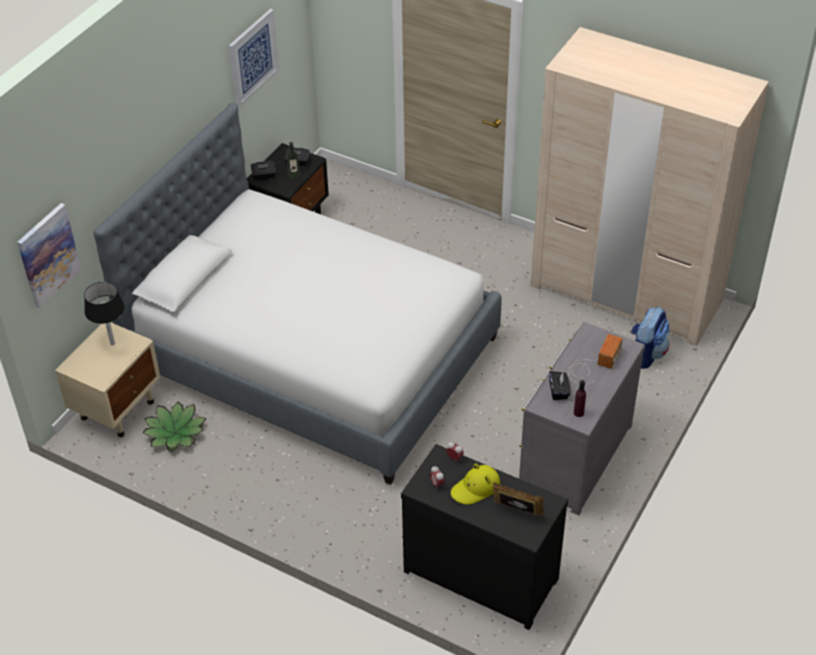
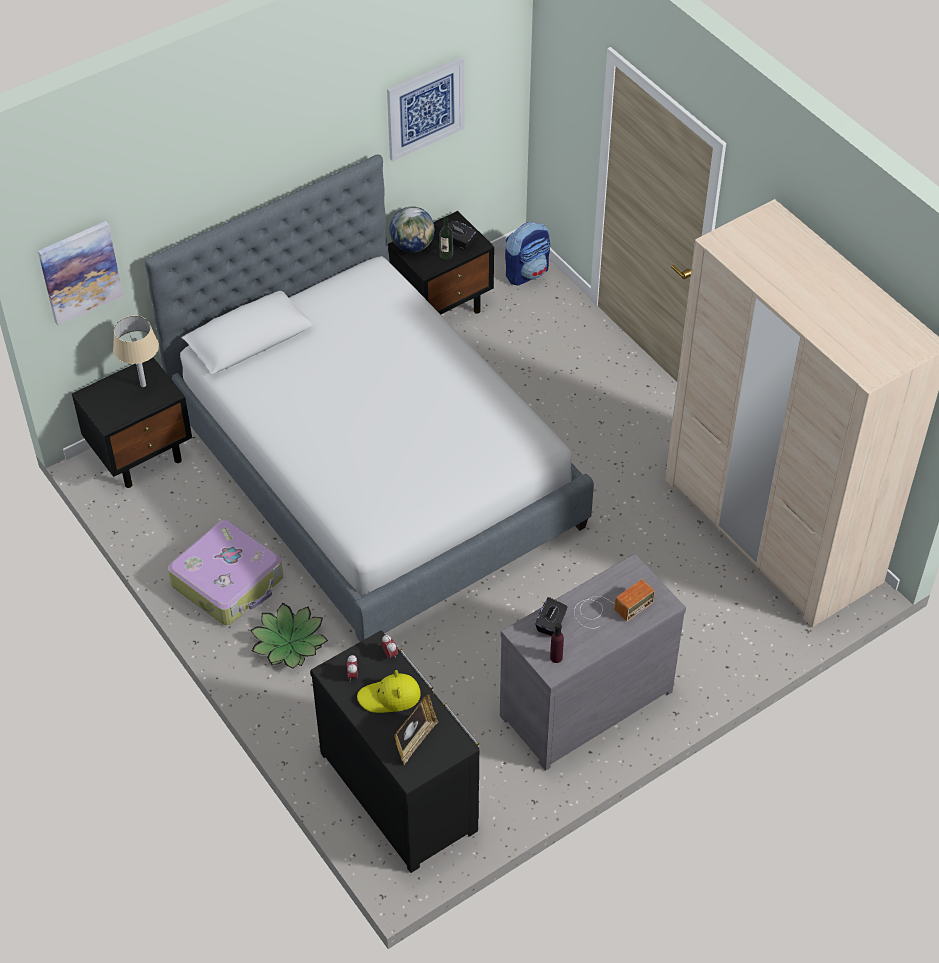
camera: 25 degrees right, 5 degrees up
(112, 343) = (143, 385): black table lamp -> beige table lamp
(118, 409) = (142, 455): beige nightstand -> black nightstand
(175, 433) = (182, 504): potted plant -> potted plant (289, 642)
(249, 475) = (229, 581): none -> suitcase
(264, 177) = (412, 246): black tissue box -> globe
(516, 512) = (415, 741): picture frame -> picture frame turned 75 degrees clockwise
(646, 354) = (746, 614): backpack -> backpack (527, 273)

